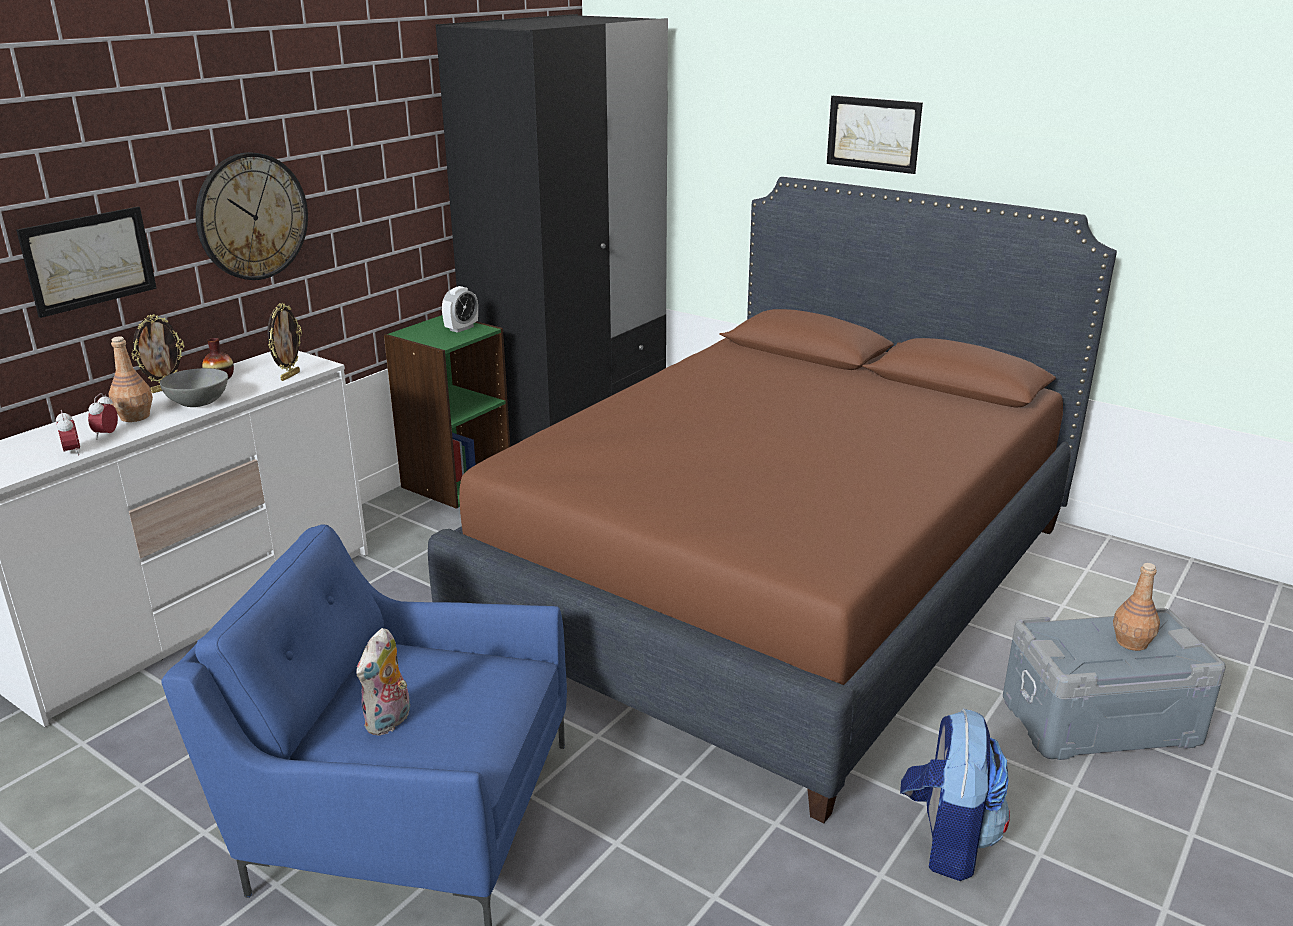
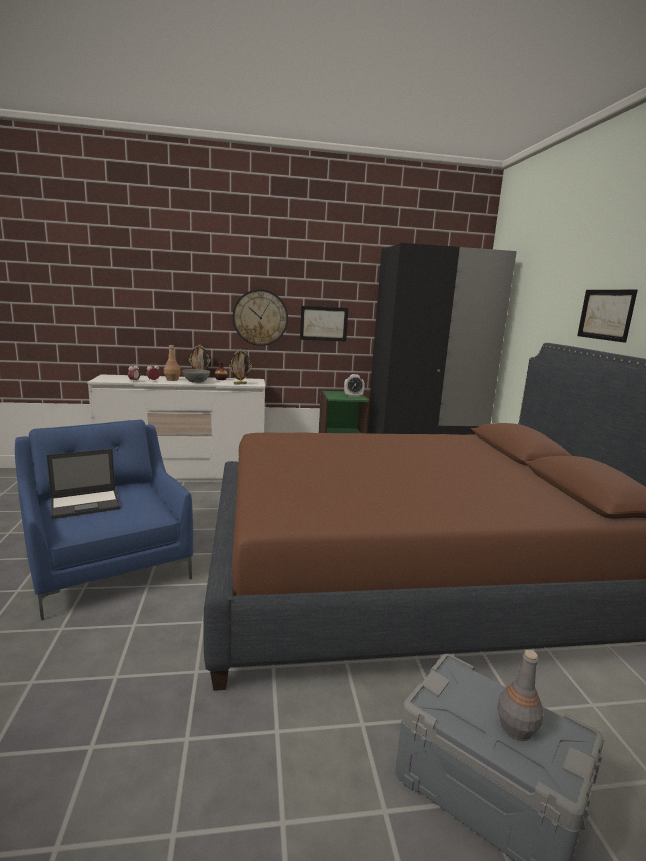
camera: 45 degrees right, 10 degrees down
(89, 260) = (183, 317): picture -> picture (323, 323)
(389, 722) = (86, 504): plush toy -> laptop
(947, 840) = (250, 758): backpack -> none
(1131, 642) = (516, 728): brown bottle -> grey bottle

